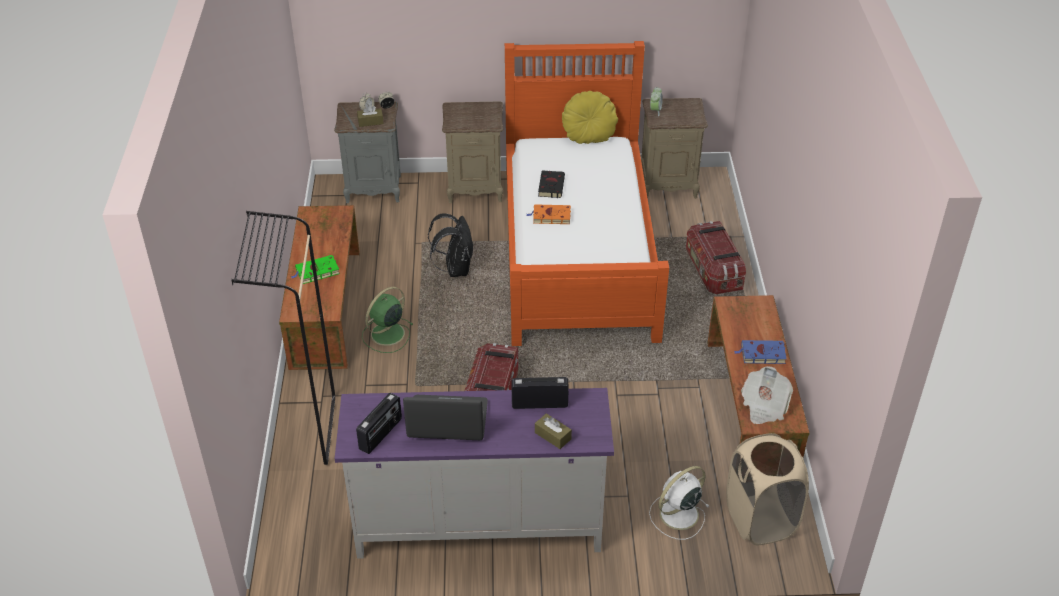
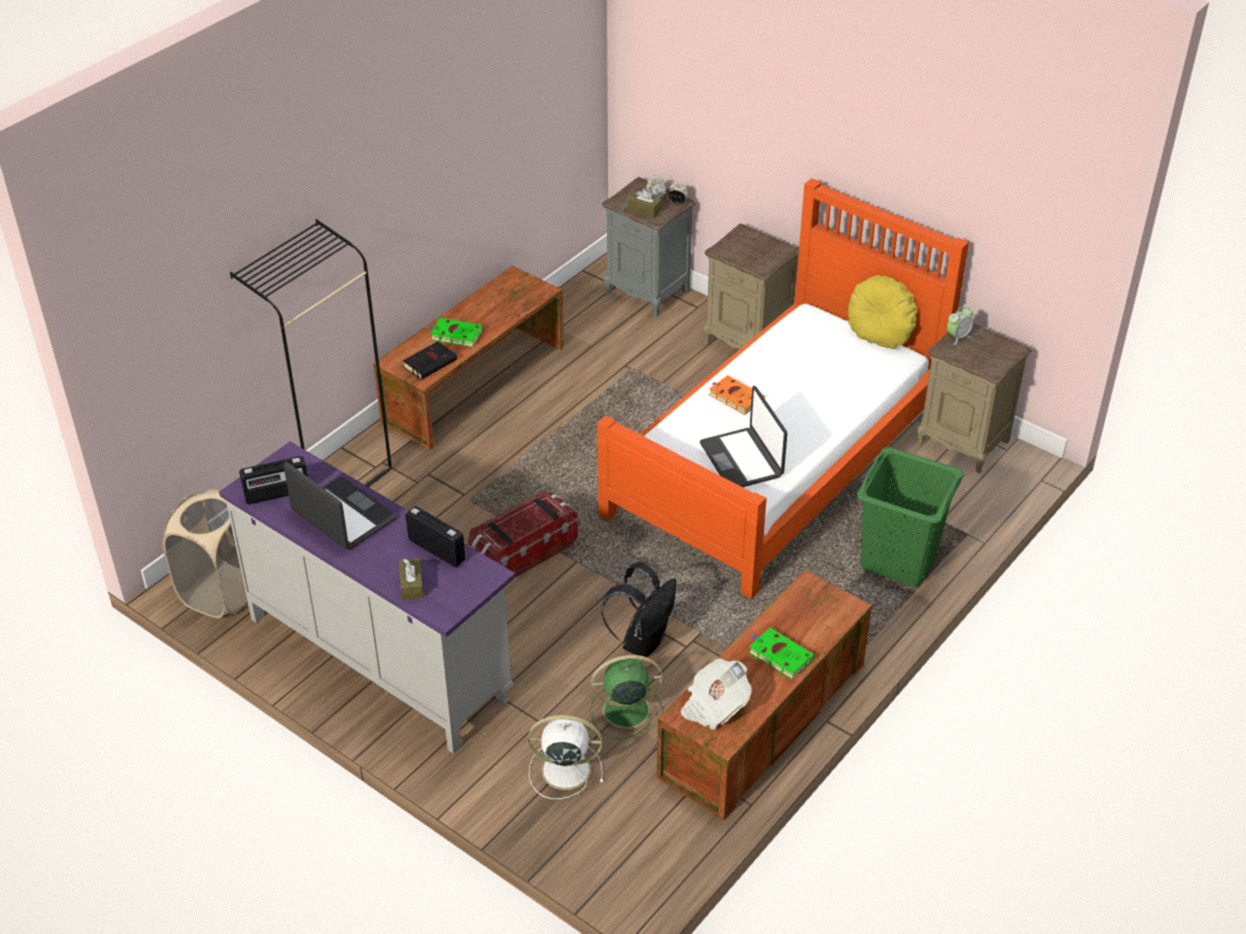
camera: 40 degrees right, 0 degrees up
(386, 335) = (498, 438): green fan -> green fan (624, 710)
(455, 269) = (634, 411): black backpack -> black backpack (643, 641)
(551, 185) = (774, 366): black book -> black book (431, 363)
(601, 252) = (742, 460): none -> laptop
(713, 271) = (899, 560): storage box -> green laundry basket
(760, 520) = (638, 829): beige laundry basket -> beige laundry basket (222, 592)
(761, 354) = (779, 655): blue book -> green book

